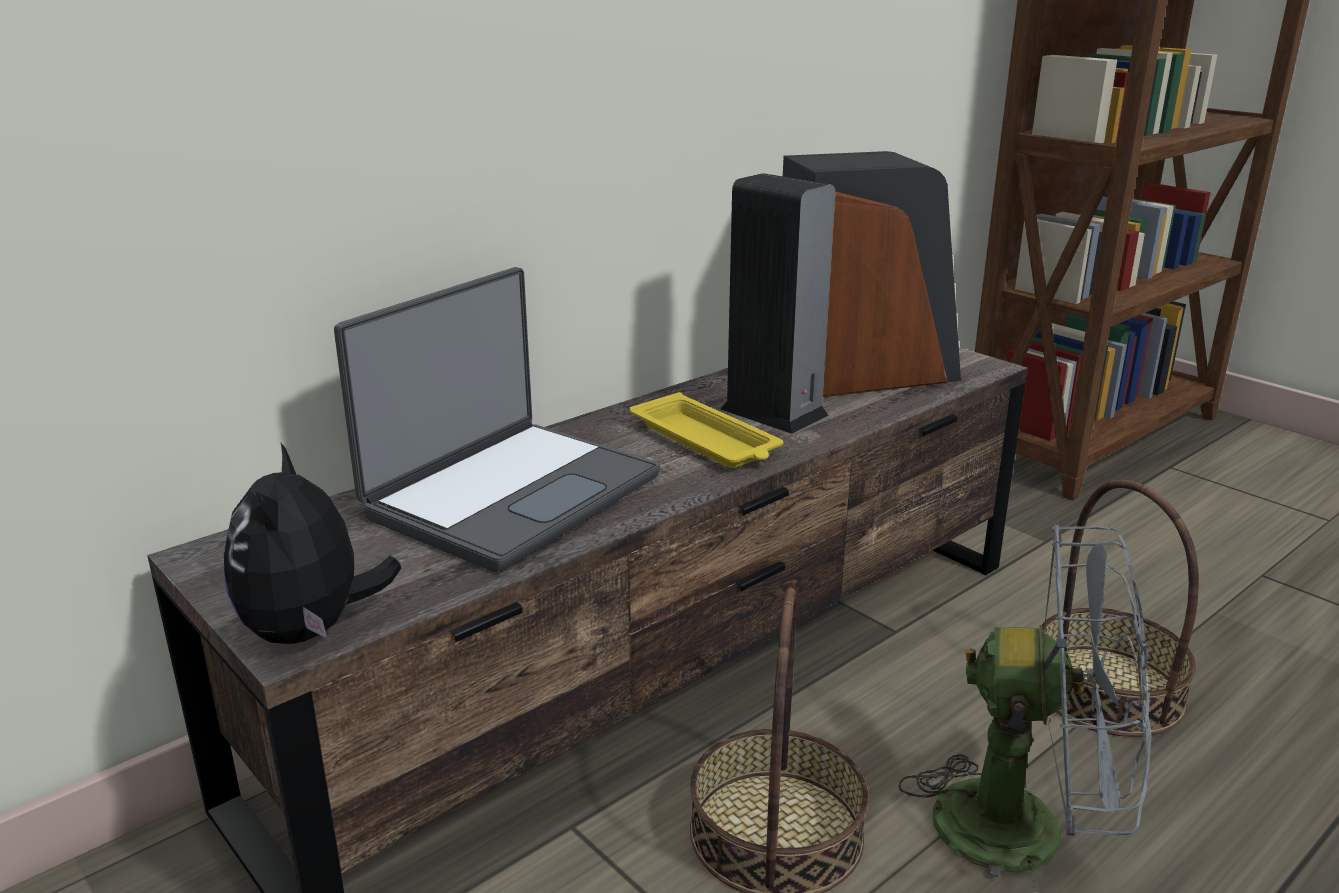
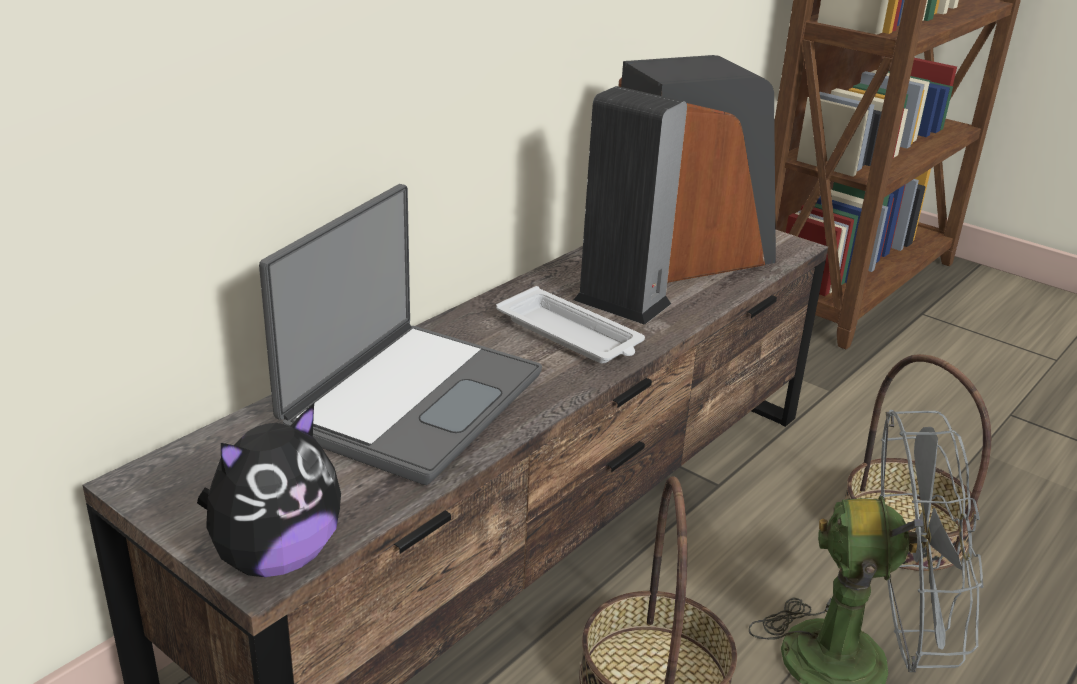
camera: 10 degrees left, 5 degrees up
(311, 631) = (275, 557): plush toy -> plush toy turned 120 degrees counterclockwise
(706, 441) = (571, 335): yellow tray -> white tray

